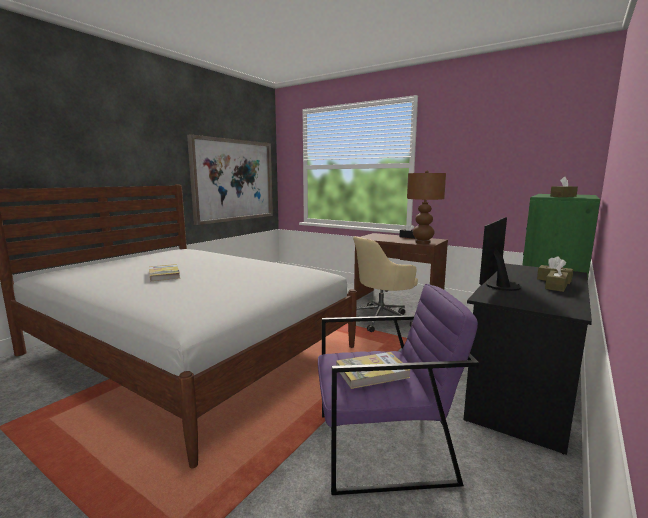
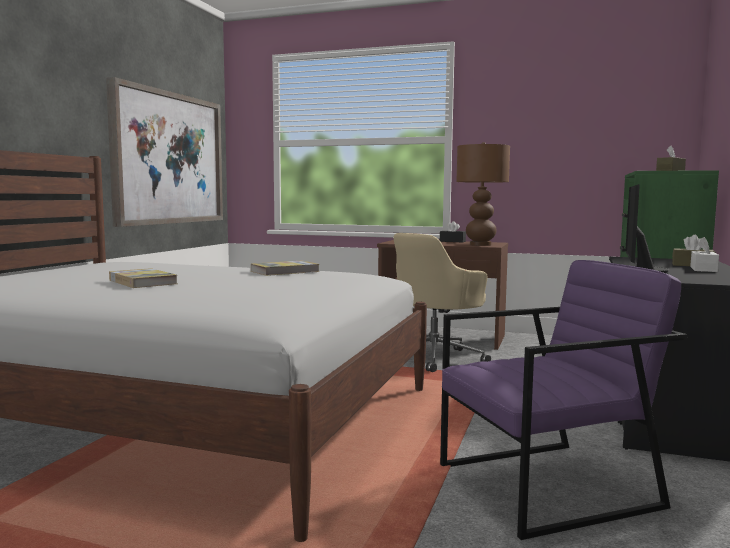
camera: 15 degrees left, 5 degrees down
(372, 372) = (542, 371): book -> book (285, 271)
(556, 287) = (703, 269): brown tissue box -> white tissue box

